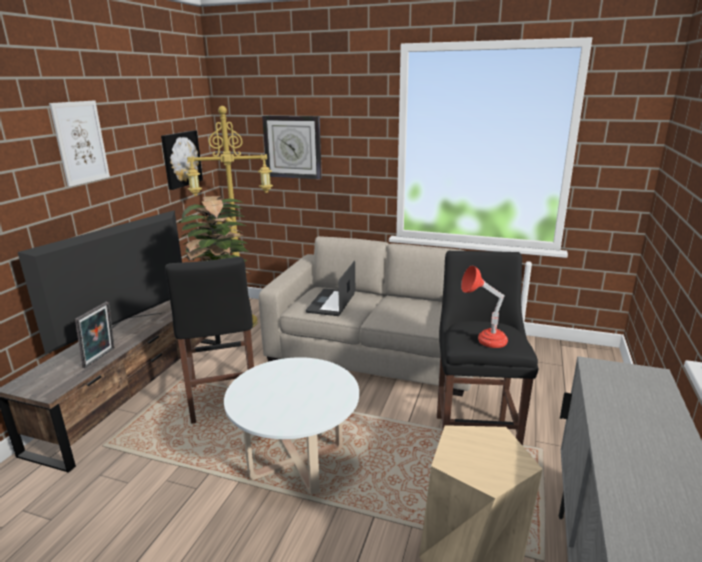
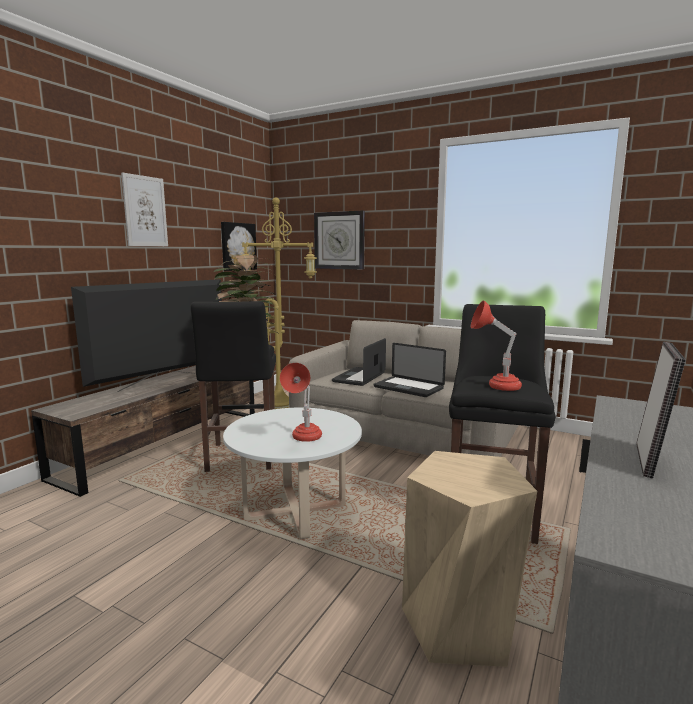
camera: 10 degrees right, 10 degrees down
(101, 358) = (131, 397): picture frame -> picture frame (650, 461)
(307, 406) = (304, 440): none -> red table lamp
(383, 315) = (408, 388): none -> laptop

